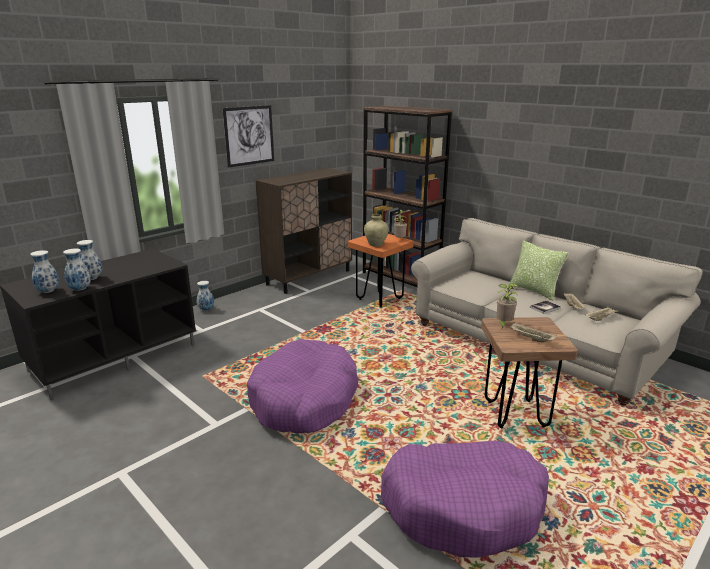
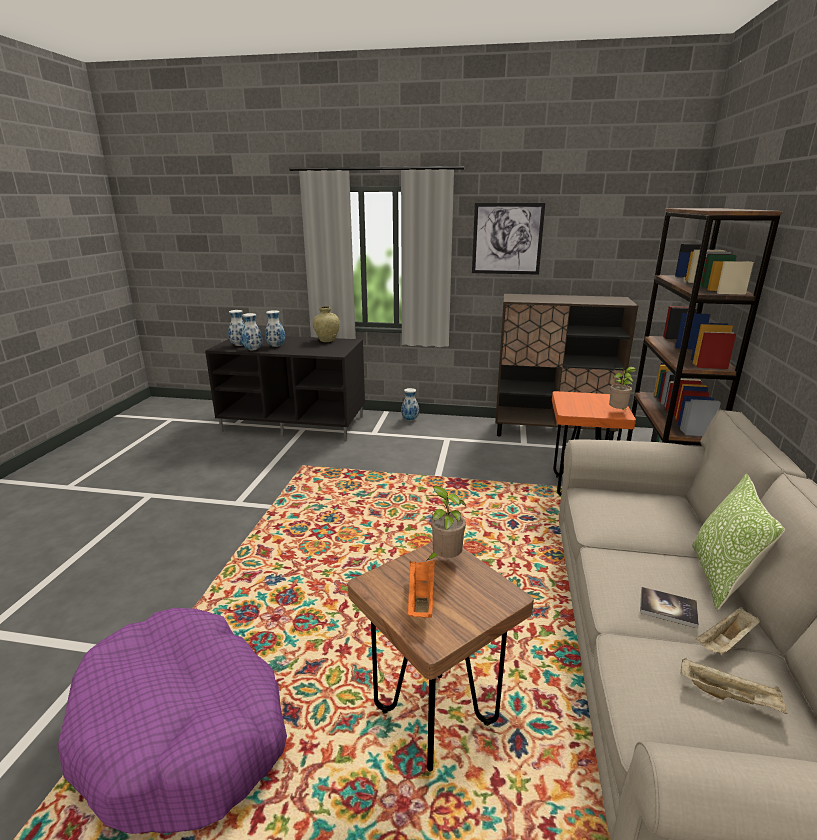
camera: 55 degrees right, 0 degrees up
(304, 399) = (312, 529): purple dog bed -> none
(375, 244) = (572, 405): beige vase -> beige vase (327, 340)
(530, 339) = (420, 598): beige tray -> orange tray

